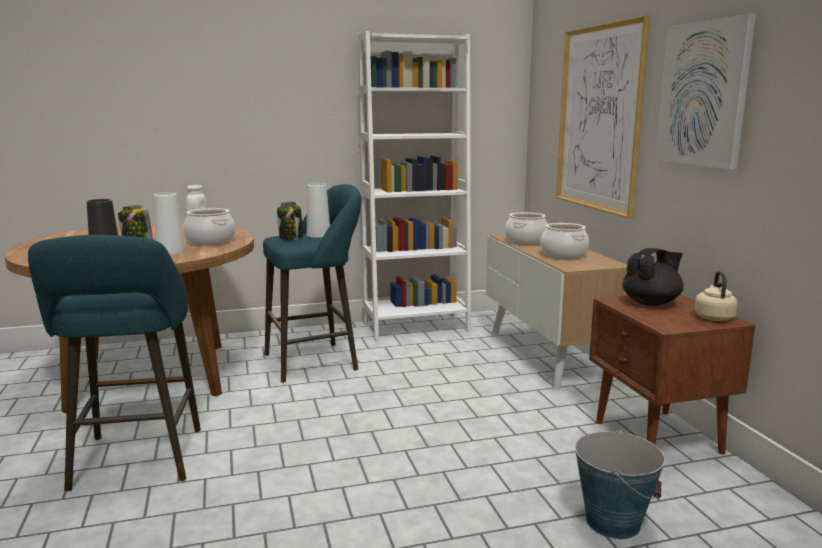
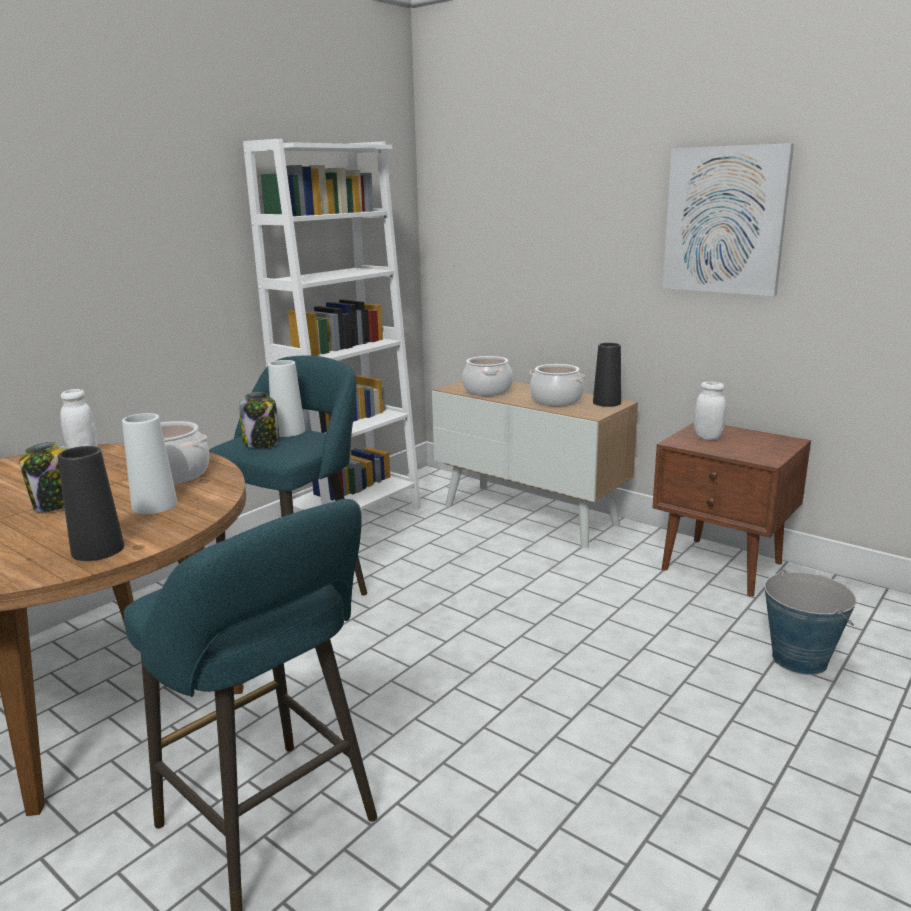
camera: 35 degrees left, 5 degrees up
(599, 118) = (558, 243): picture -> none
(602, 263) = (606, 402): none -> black vase
(651, 303) = (707, 437): black teapot -> white jar
(713, 317) = (774, 440): beige kettle -> none

